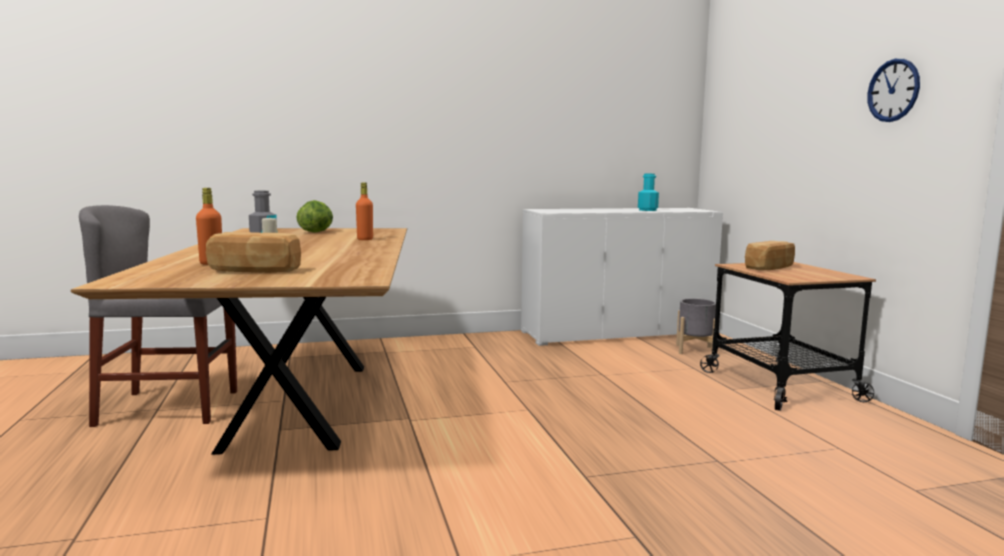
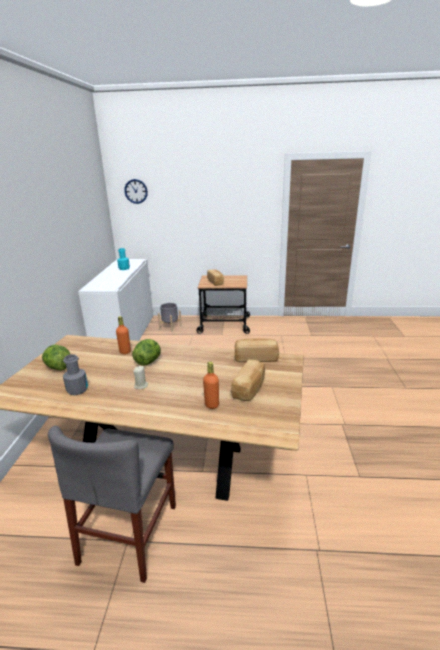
camera: 70 degrees left, 15 degrees up
(338, 245) = (148, 361): none -> lettuce
(364, 269) = (256, 358): none -> bread
(893, 90) = (239, 204): wall clock -> wall clock (136, 191)

